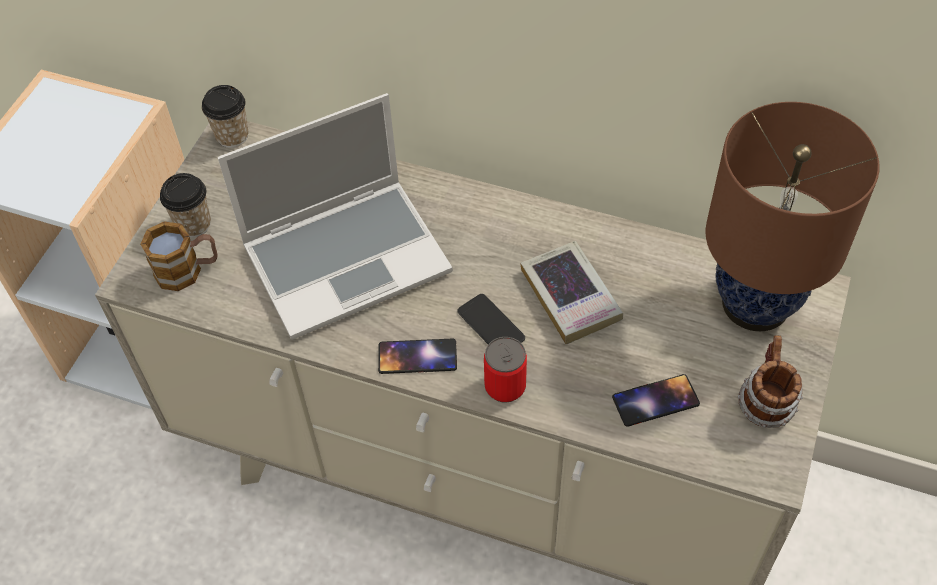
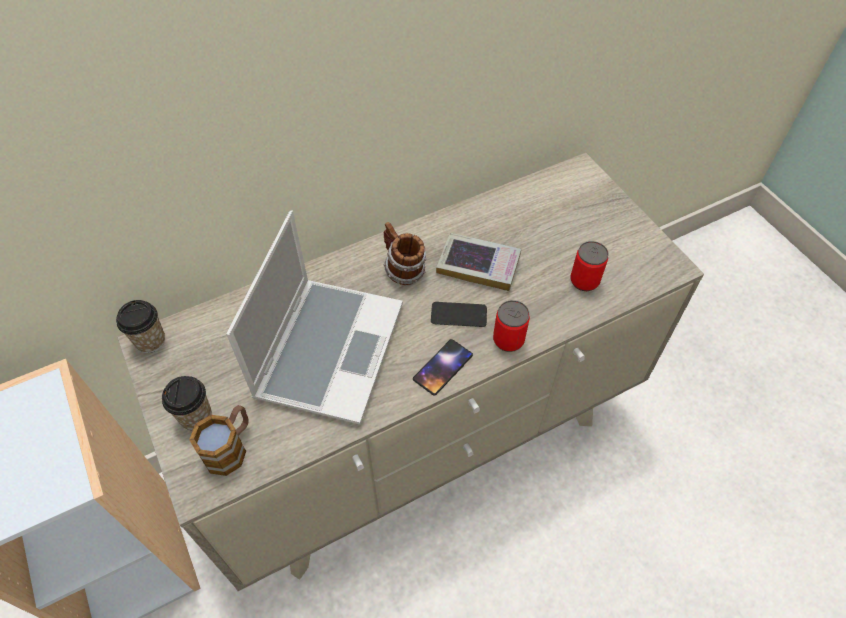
camera: 50 degrees left, 0 degrees up
(655, 400) = (584, 281): phone -> can
(756, 304) = (565, 196): brown table lamp -> none
(764, 403) = (628, 239): mug -> mug (403, 270)

